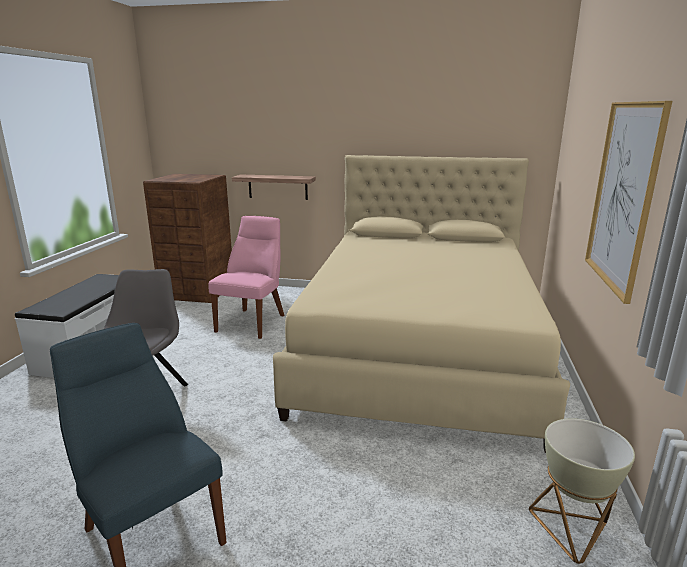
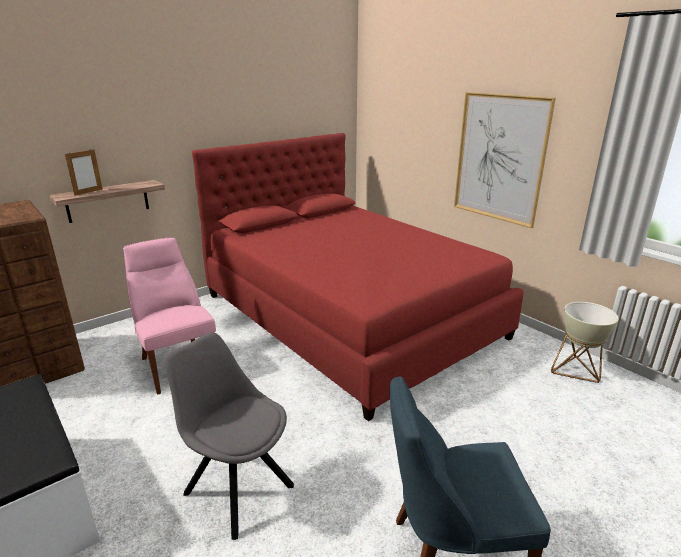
camera: 50 degrees left, 5 degrees up
(259, 176) = (88, 192): none -> picture frame
(420, 348) = (349, 315): beige bed -> red bed

